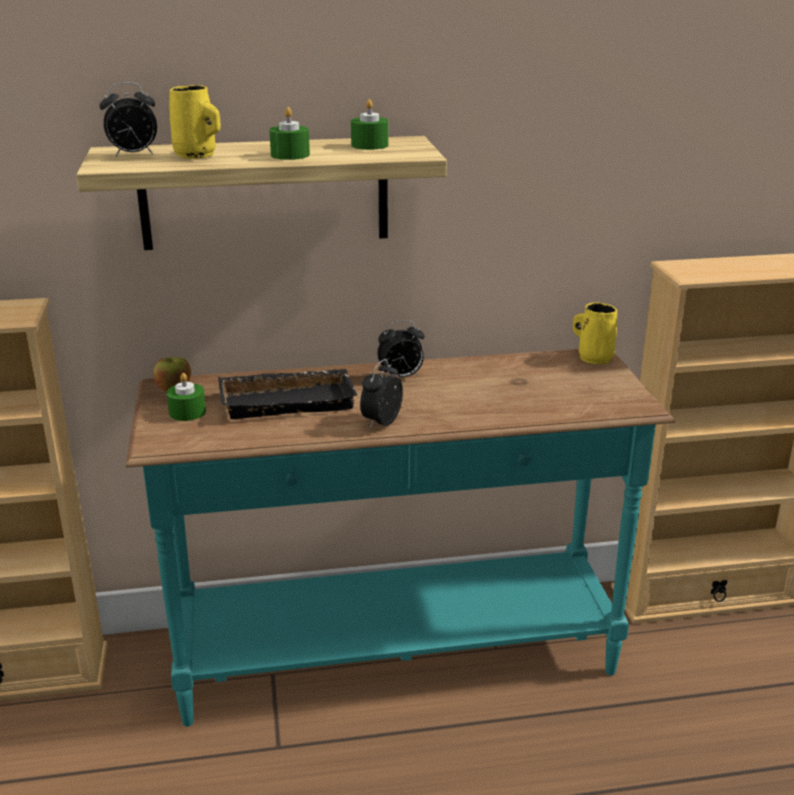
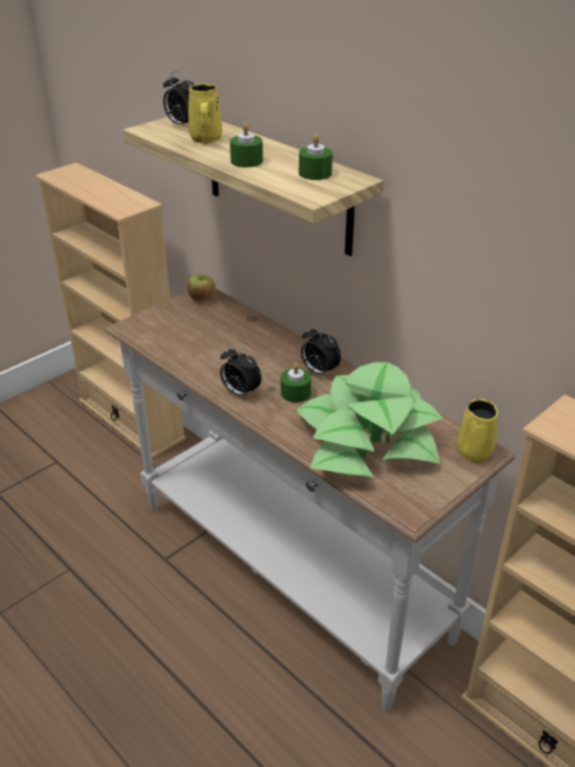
camera: 55 degrees right, 10 degrees up
(187, 412) = (177, 317): green candle -> green candle (295, 393)
(289, 400) = (232, 343): black tray -> none
(381, 422) = (240, 392): alarm clock -> alarm clock turned 135 degrees counterclockwise
(397, 658) = (287, 572): turquoise console table -> white console table
(530, 390) = (368, 439): none -> potted plant

